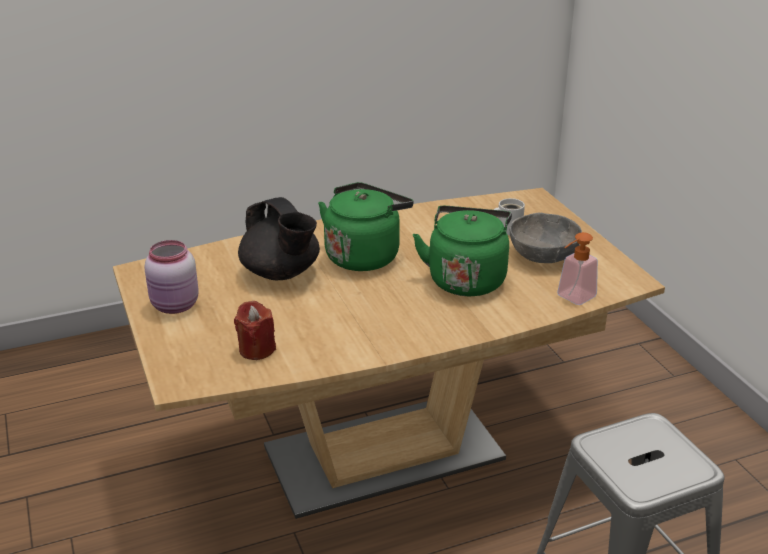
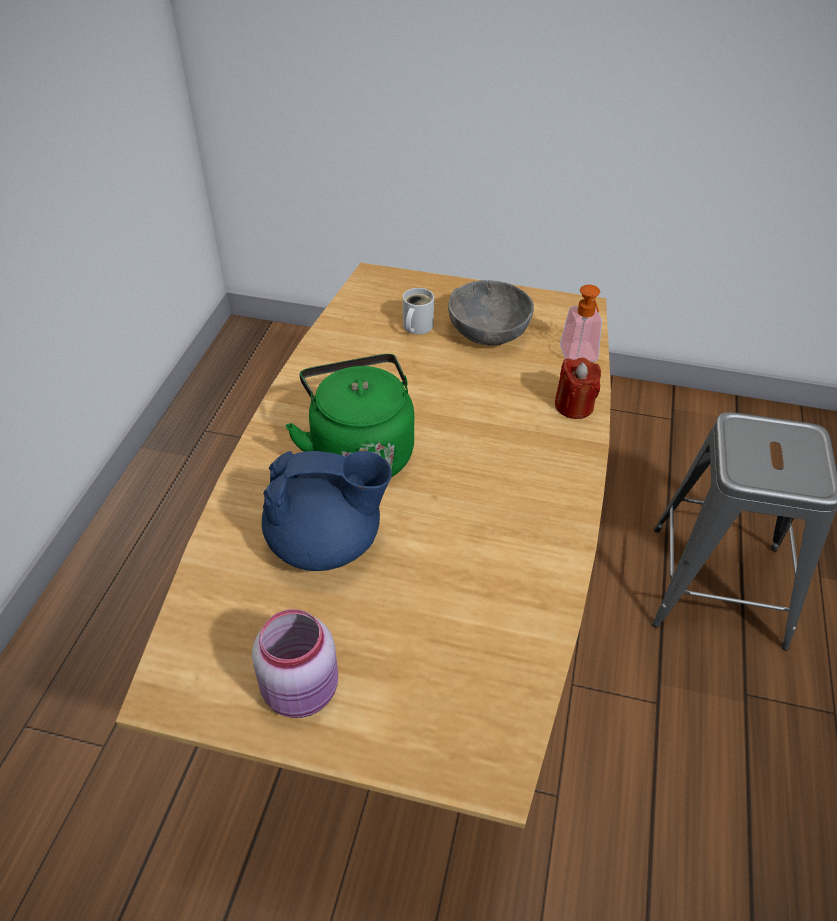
camera: 55 degrees left, 15 degrees up
(256, 349) = (479, 650): red candle -> red candle (574, 406)
(281, 273) = (327, 542): black teapot -> blue teapot
(466, 279) = (483, 403): green kettle -> none

